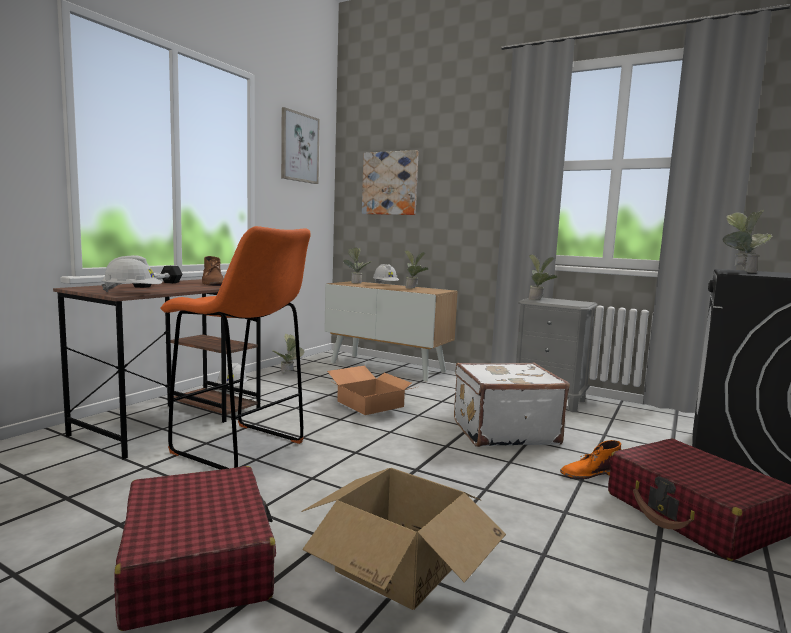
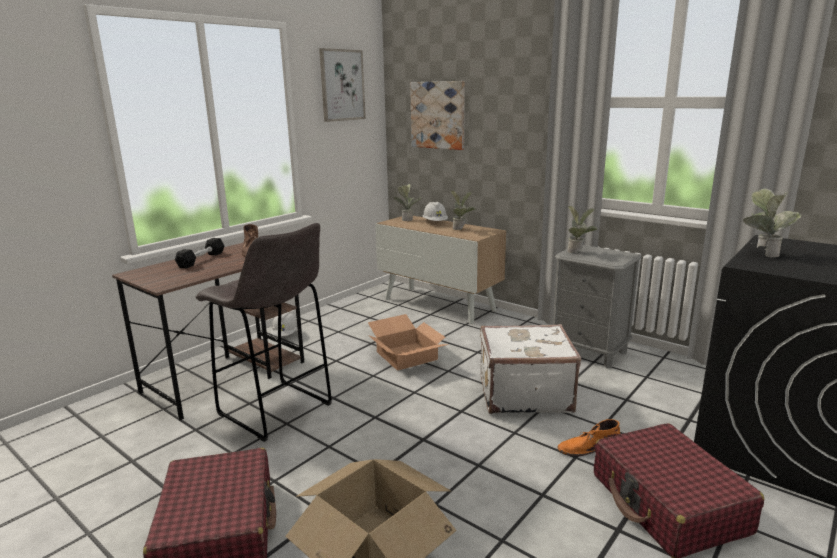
camera: 10 degrees right, 10 degrees up
(132, 292) = (173, 281): white hard hat -> none
(241, 448) = (277, 410): orange stool -> grey stool
(288, 373) = (341, 315): potted plant -> none

